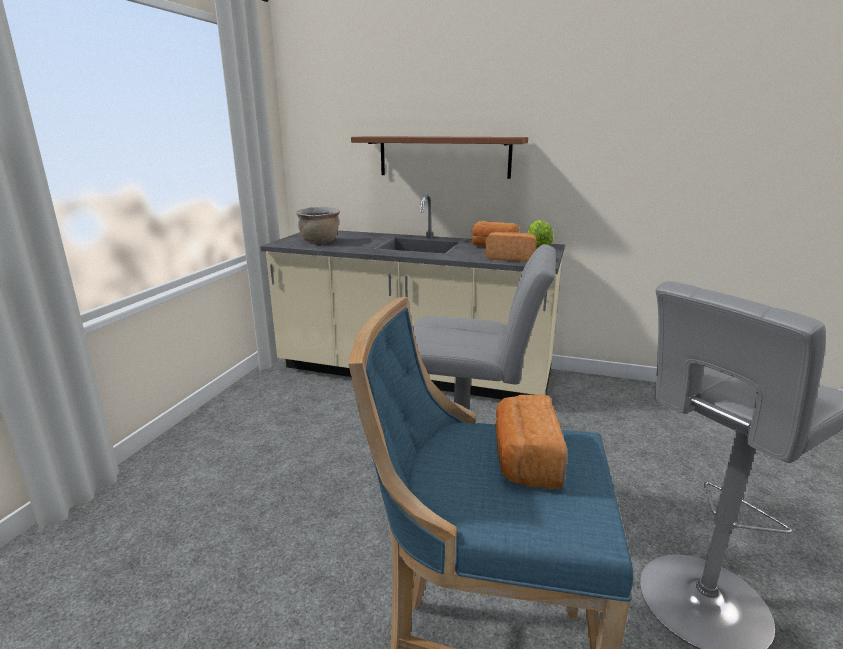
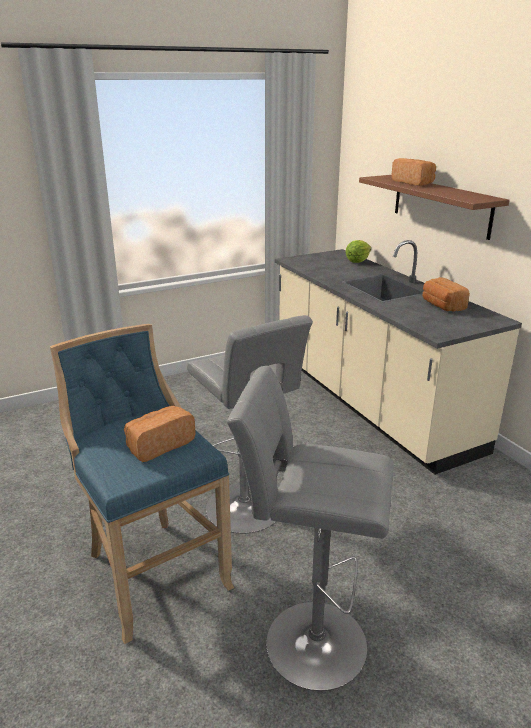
camera: 45 degrees right, 5 degrees up
(320, 242) = (319, 265): brown cooking pot -> none
(510, 258) = (425, 321): bread -> bread (413, 182)
(537, 246) = (486, 316): lettuce -> lettuce (358, 261)

